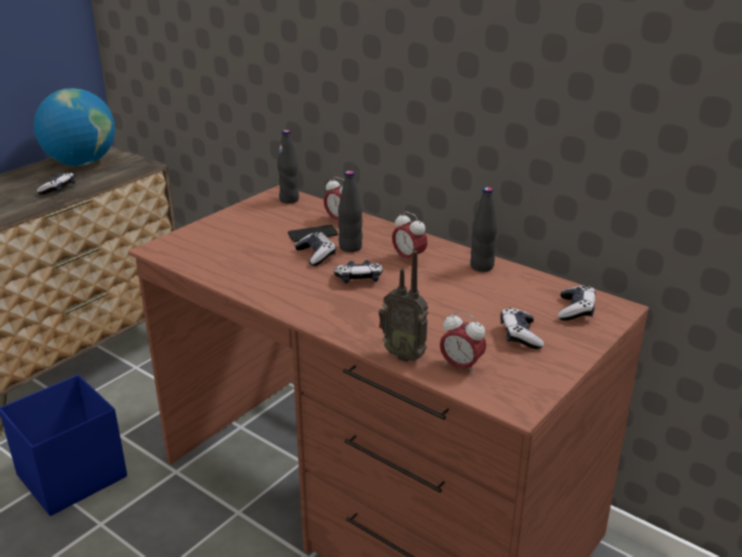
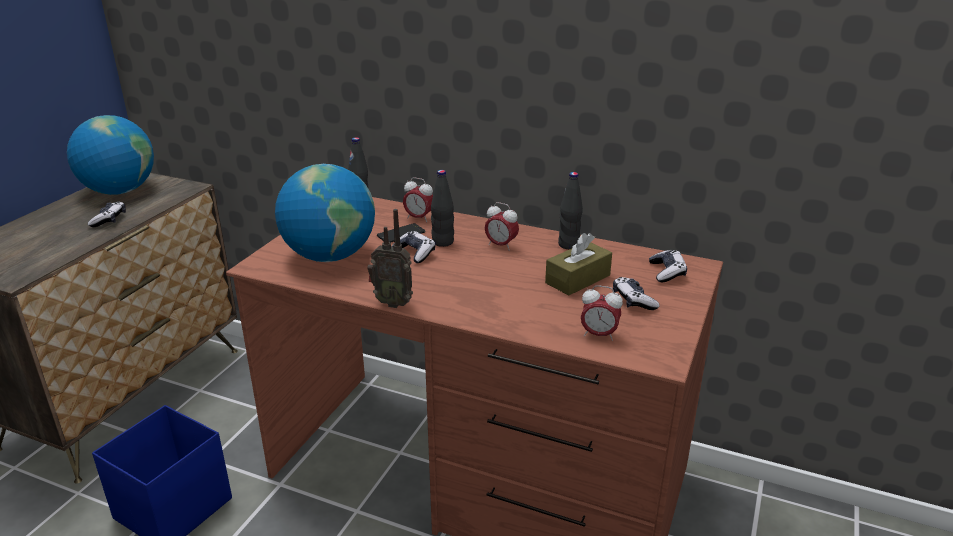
camera: 15 degrees left, 0 degrees up
(231, 247) = (329, 256): none -> globe
(359, 279) = (466, 270): game controller -> none
(404, 355) = (544, 332): radio -> radio (393, 302)
(471, 304) = (577, 279): none -> brown tissue box

